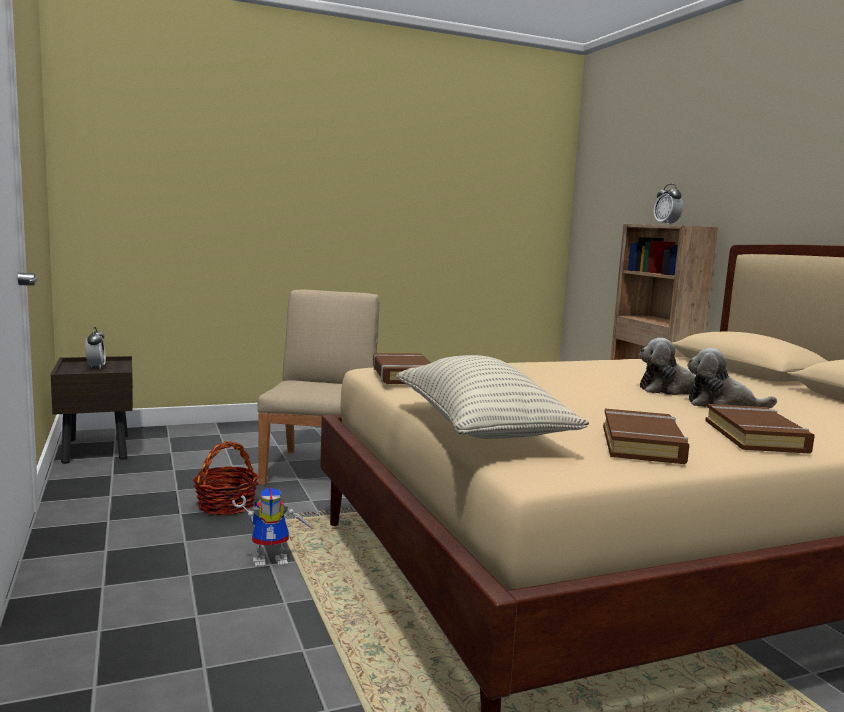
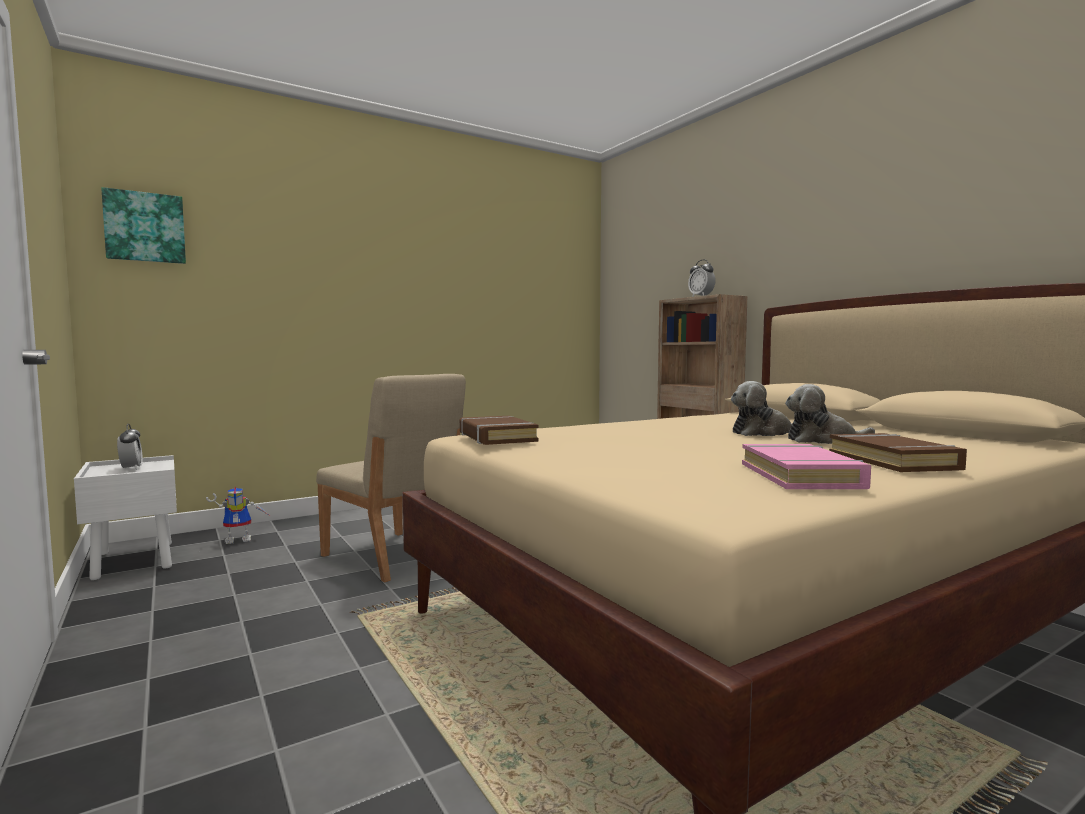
camera: 10 degrees left, 5 degrees down
(96, 449) = (133, 560): brown nightstand -> white nightstand
(113, 139) = (145, 227): none -> picture
(226, 505) = (295, 605): basket -> none
(273, 560) = (361, 662): toy robot -> toy robot (240, 539)
(321, 469) = (393, 555): beige chair -> beige chair turned 135 degrees clockwise
(479, 429) = (618, 476): pillow -> none
(642, 444) = (800, 476): brown book -> pink book

